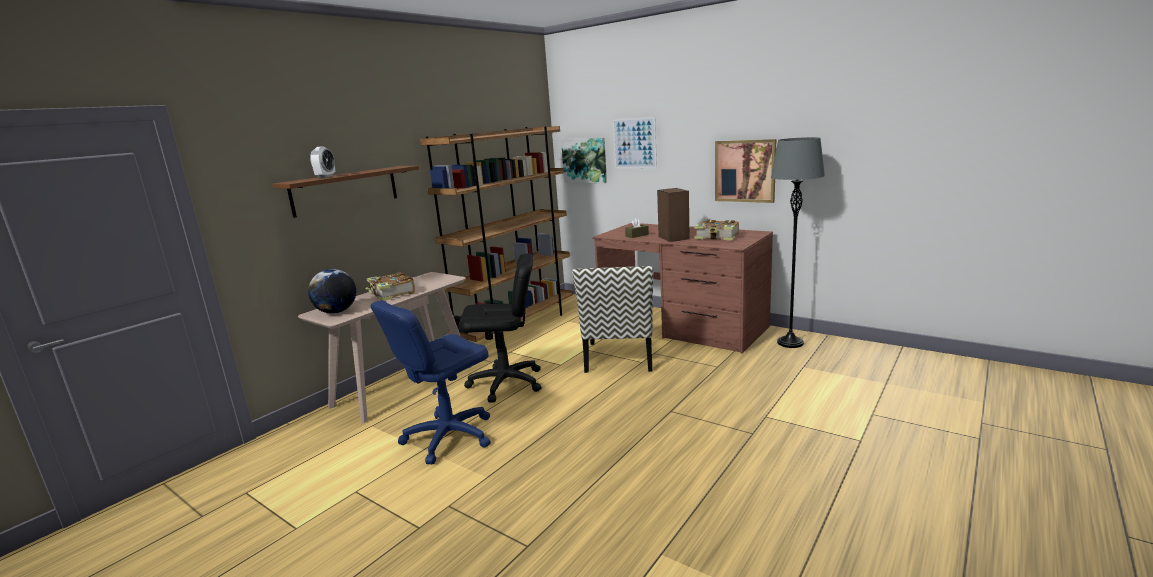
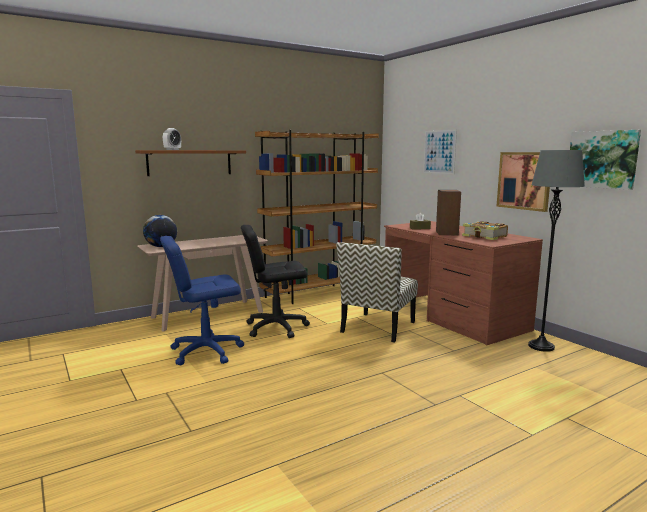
camera: 20 degrees right, 5 degrees down
(391, 293) = (207, 242): book -> none
(506, 383) = (276, 327): black office chair -> black office chair turned 150 degrees clockwise
(585, 160) = (402, 165): picture -> picture (602, 159)

